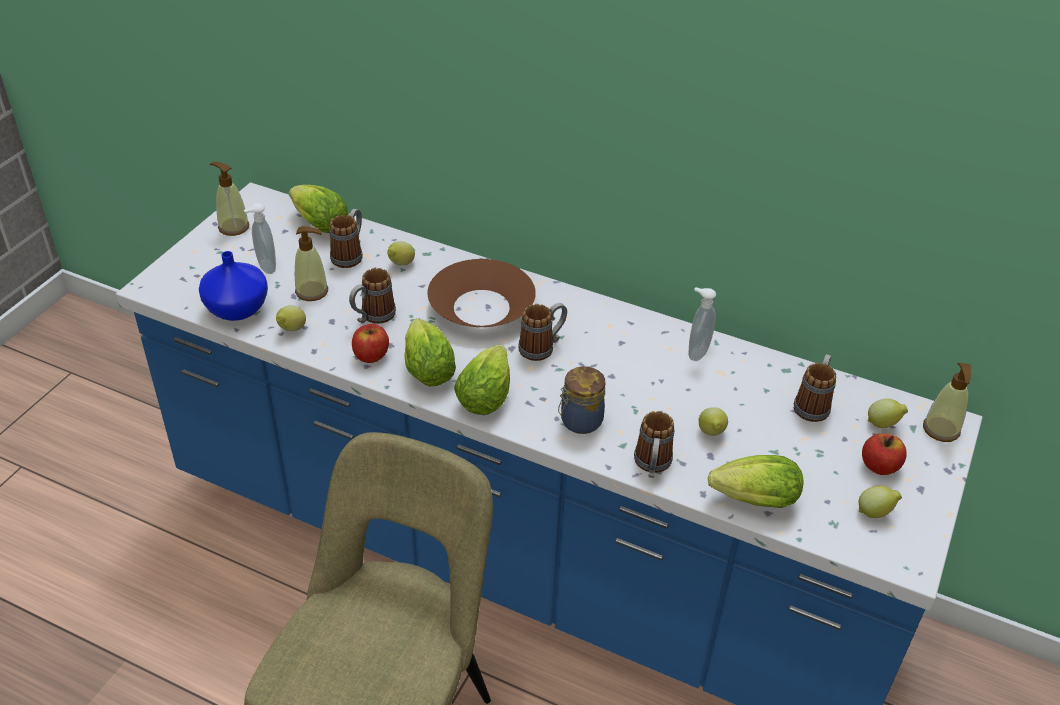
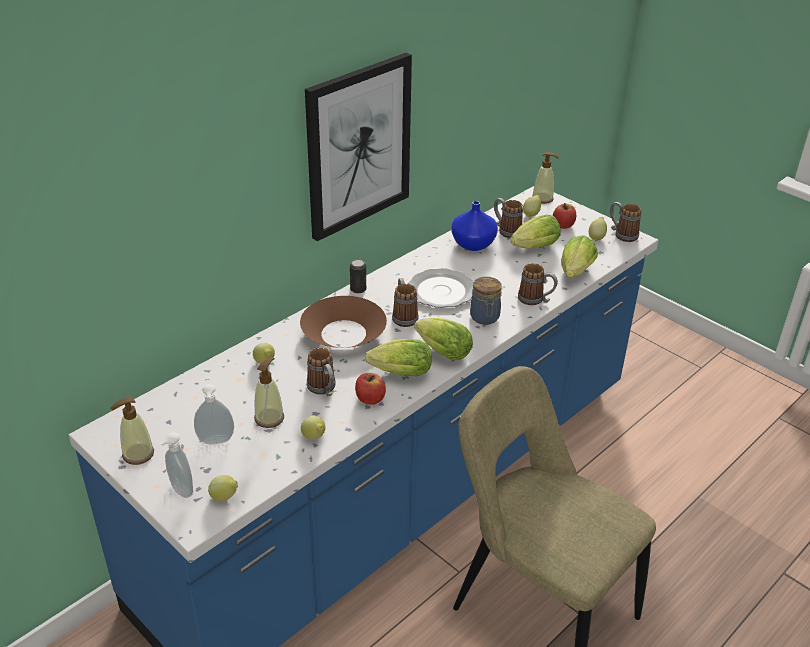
camera: 70 degrees left, 5 degrees down
(238, 308) = (265, 466): blue vase -> blue vase (472, 244)
(317, 223) = (172, 400): lettuce -> lettuce (532, 248)
(350, 255) = (232, 388): mug -> mug (621, 234)
(575, 298) = (358, 289): none -> can
(617, 368) = (440, 290): none -> plate
(632, 131) = (358, 146): none -> picture
(696, 352) = (440, 257): soap dispenser -> soap dispenser (180, 491)
(711, 433) = (516, 271): lemon -> lemon (225, 498)

